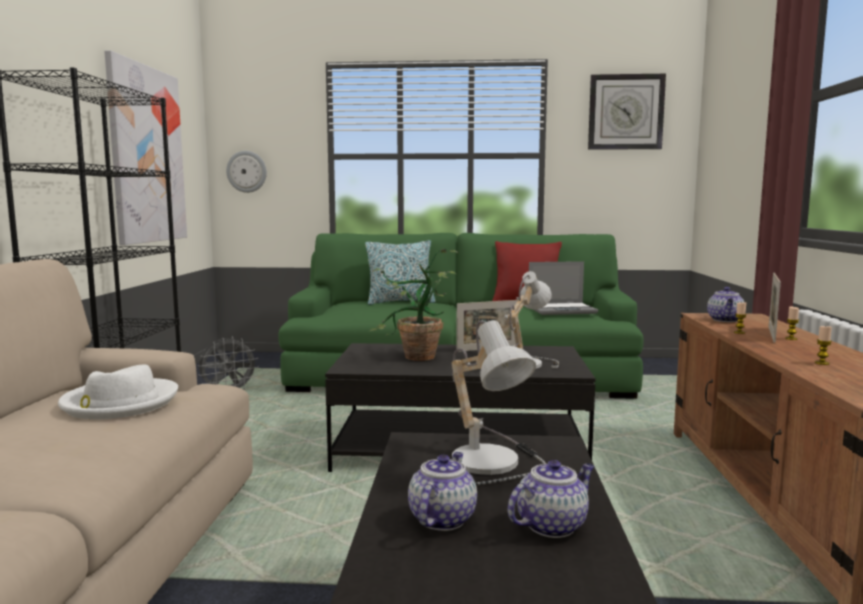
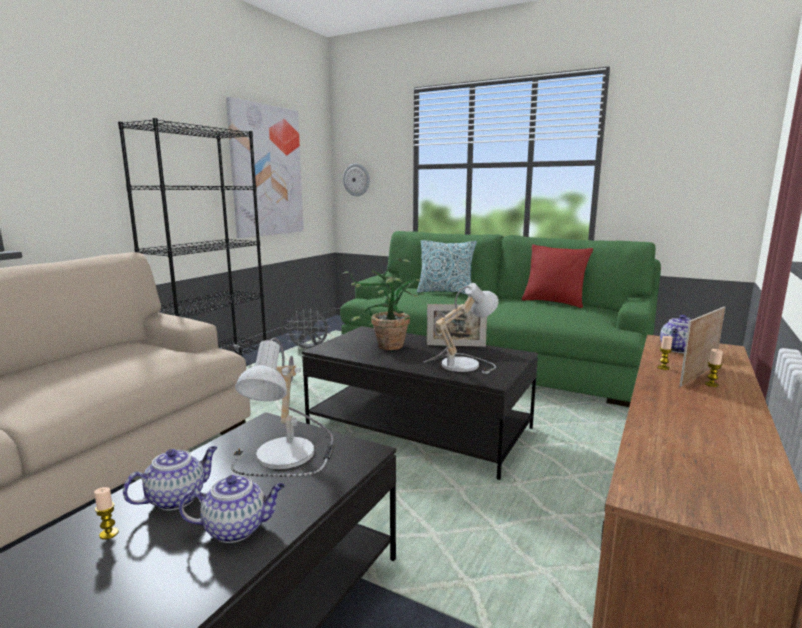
camera: 25 degrees right, 5 degrees up
(119, 403) = (133, 357): white hat -> none
(562, 310) = (574, 314): laptop -> none
(625, 112) = (691, 115): wall clock -> none
(822, 363) = (683, 423): candle -> candle (109, 534)

